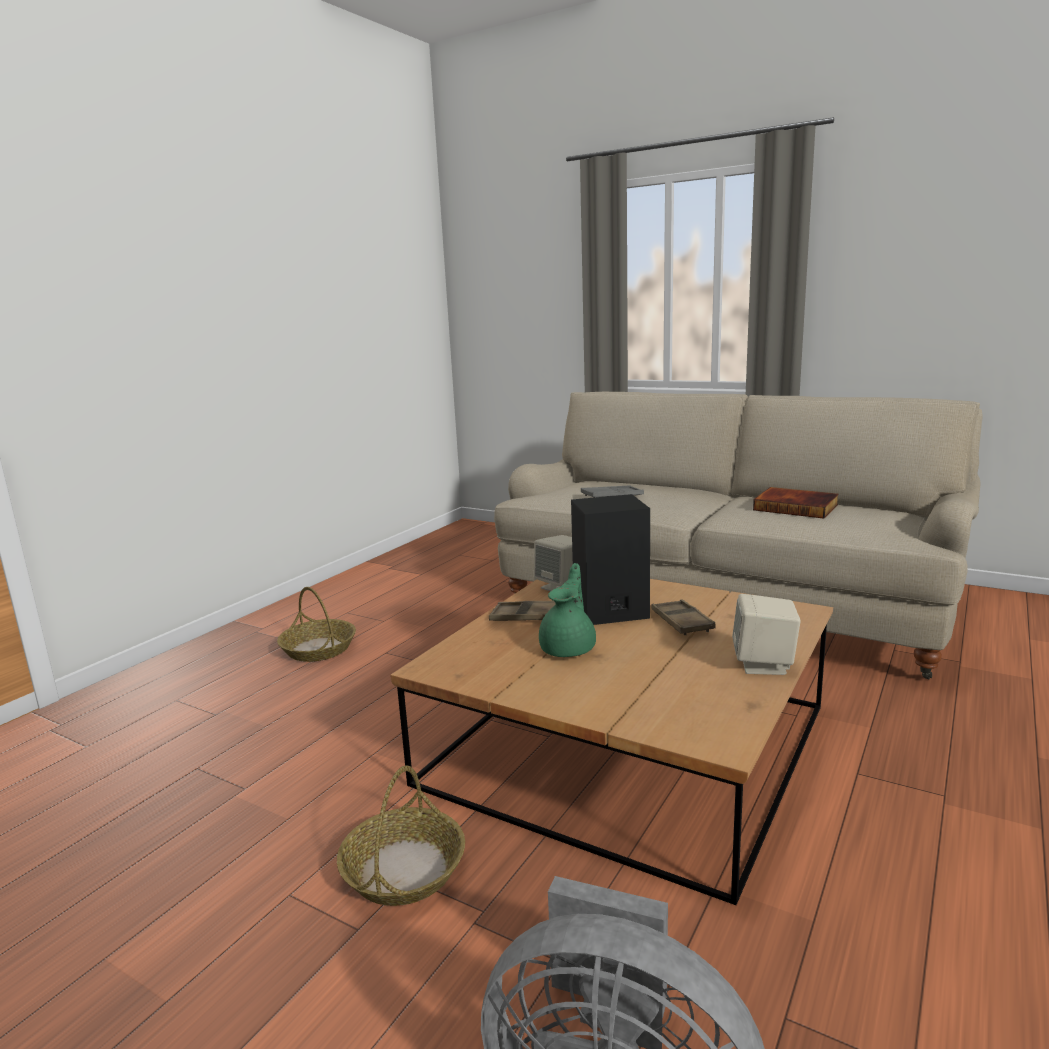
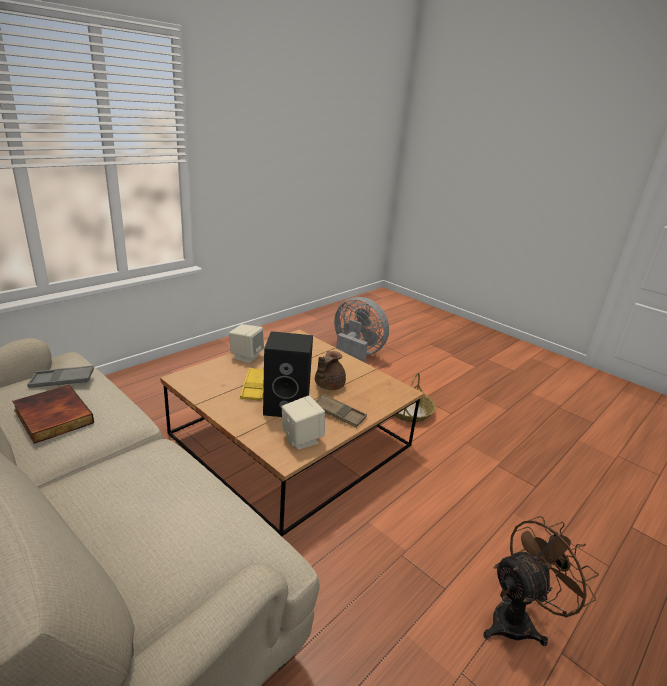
camera: 170 degrees left, 10 degrees up
(319, 649) = (519, 620): basket -> brown fan
(569, 648) = (328, 385): green teapot -> brown teapot
(612, 496) = (179, 499): grey tray -> grey tray (62, 381)
(681, 622) = (255, 387): brown tray -> yellow tray

